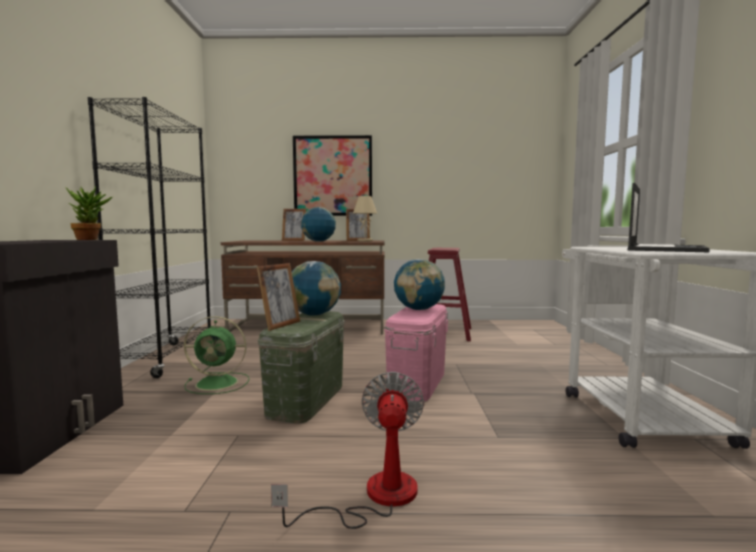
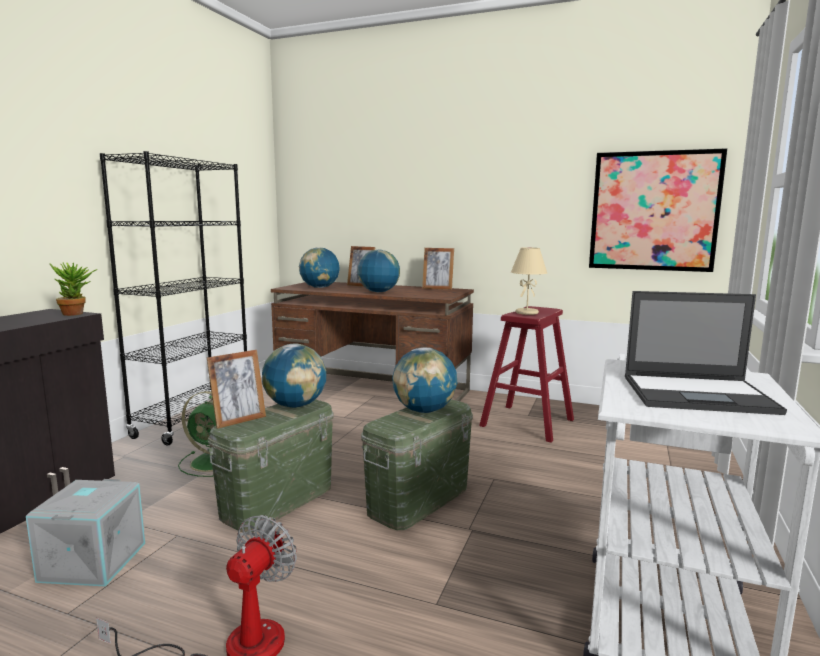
camera: 20 degrees right, 5 degrees up
(168, 468) = (92, 561): none -> grey storage box
(263, 241) = (320, 287): none -> globe
(333, 176) = (413, 204): picture -> picture (653, 211)
(365, 241) = (438, 293): beige table lamp -> beige table lamp (527, 313)
(418, 383) = (419, 500): pink storage box -> green storage box
(666, 249) = (698, 394): laptop -> laptop turned 45 degrees clockwise

